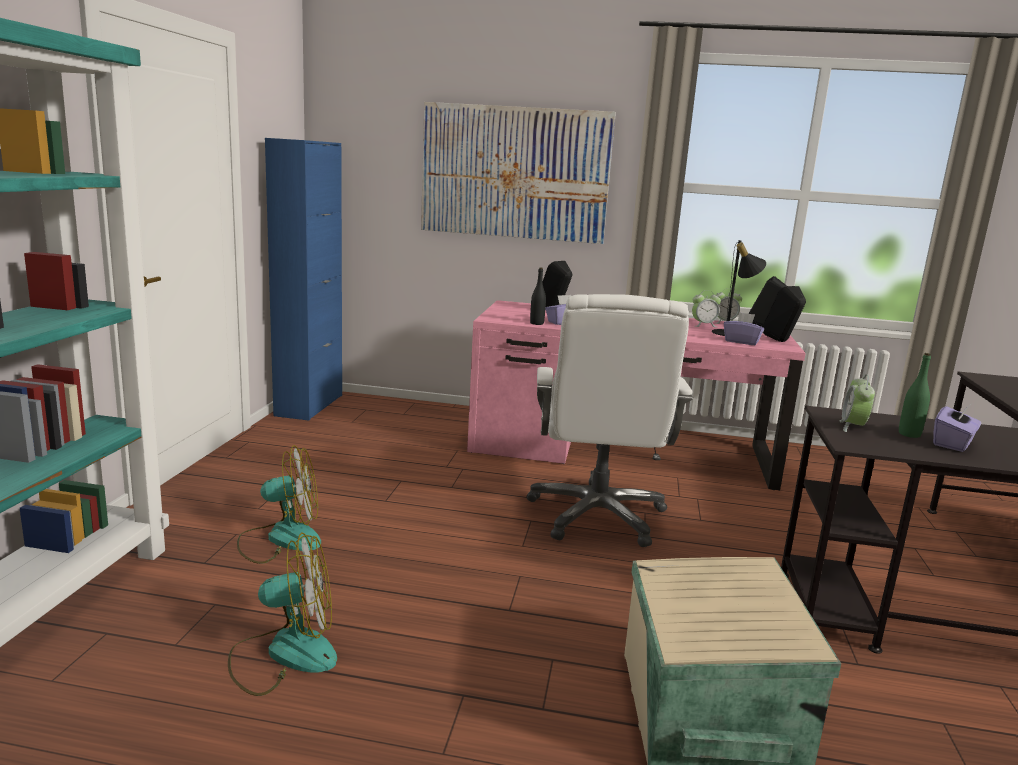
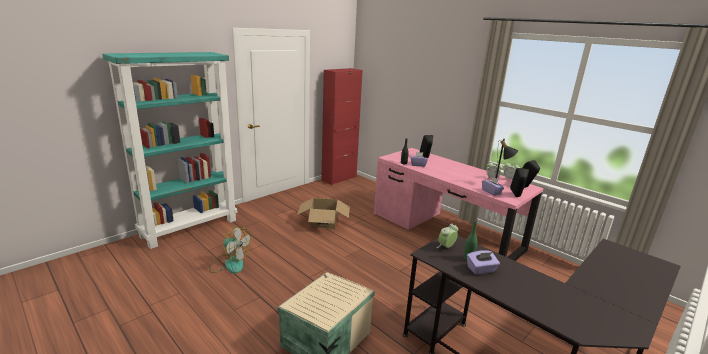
camera: 35 degrees right, 5 degrees up
(281, 539) = (270, 227): fan -> none
(309, 405) = (339, 178): blue cabinet -> red cabinet
(390, 493) = (324, 222): none -> cardboard box
(515, 173) = (428, 88): picture -> none
(597, 515) = (391, 255): white office chair -> none

